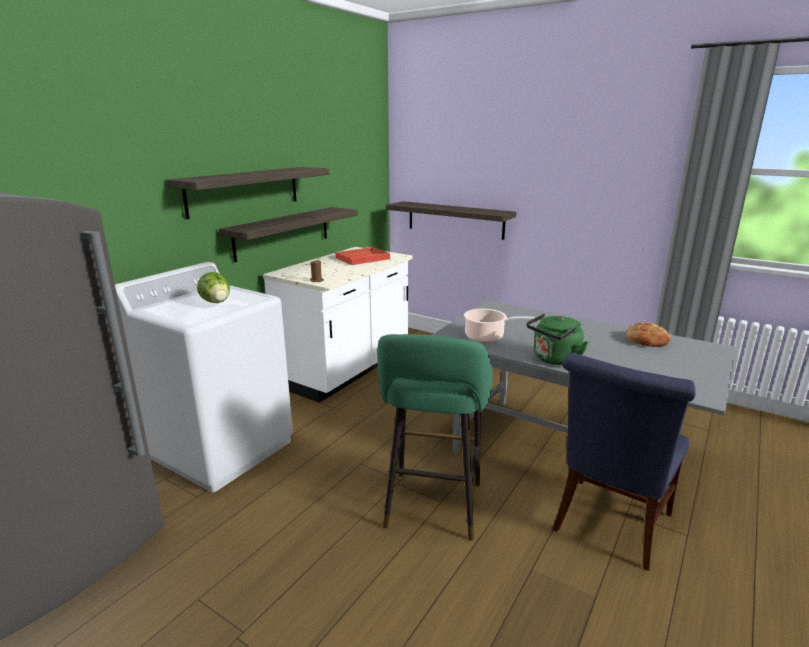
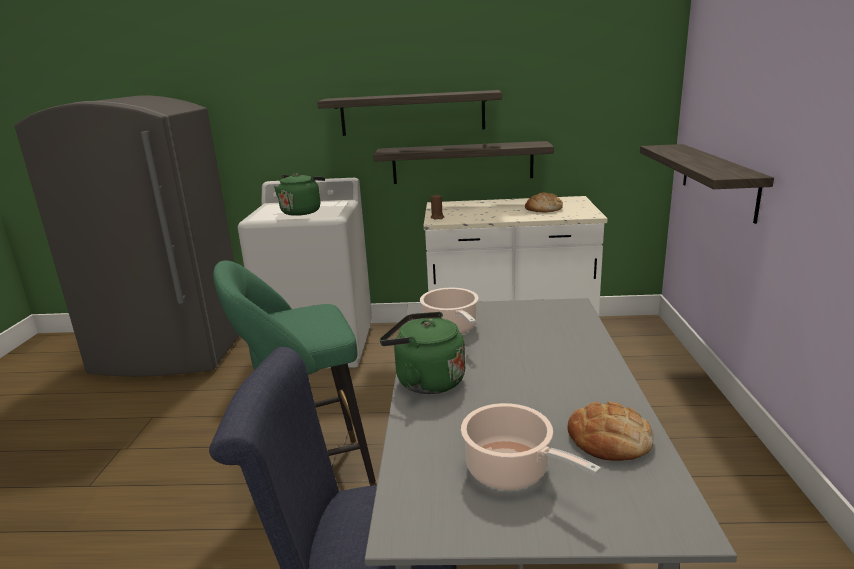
camera: 60 degrees right, 0 degrees up
(217, 303) = (302, 211): lettuce -> green kettle
(361, 258) = (543, 208): red tray -> bread
(664, 364) = (512, 471): none -> cooking pot

